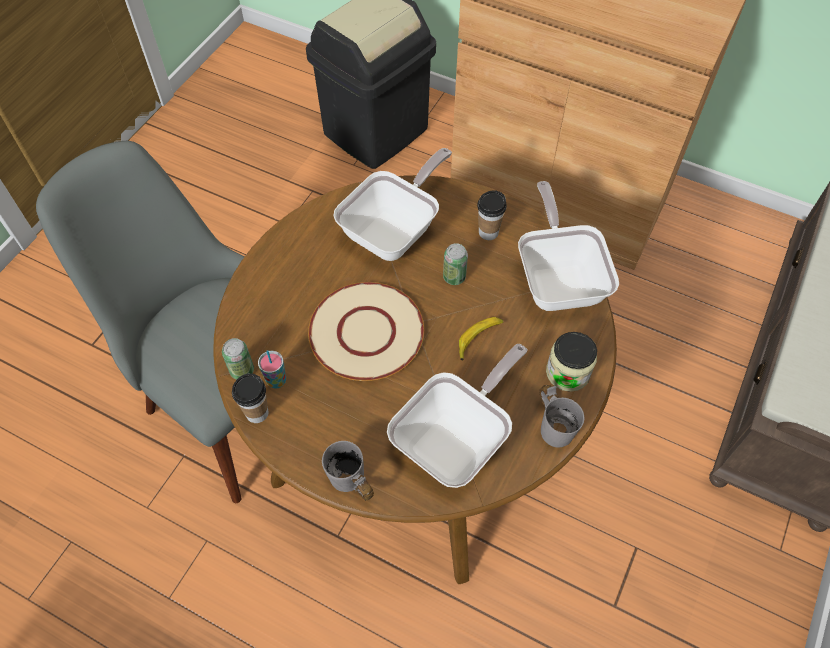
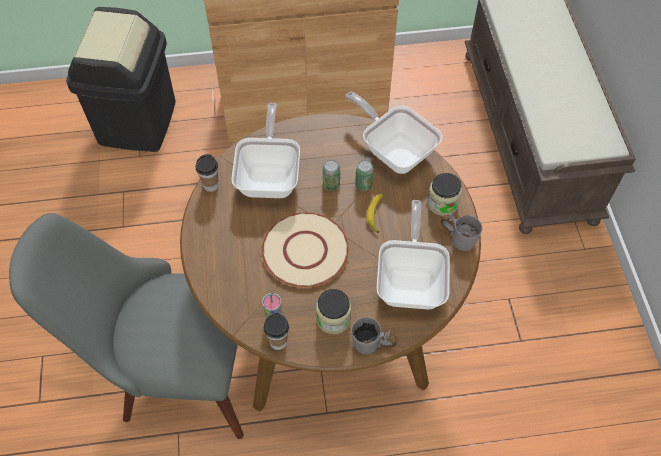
camera: 35 degrees left, 0 degrees up
(242, 370) = (245, 322): can -> can (363, 184)
(334, 426) = (333, 319): none -> jar
(488, 232) = (329, 145): cup -> cup (211, 185)

